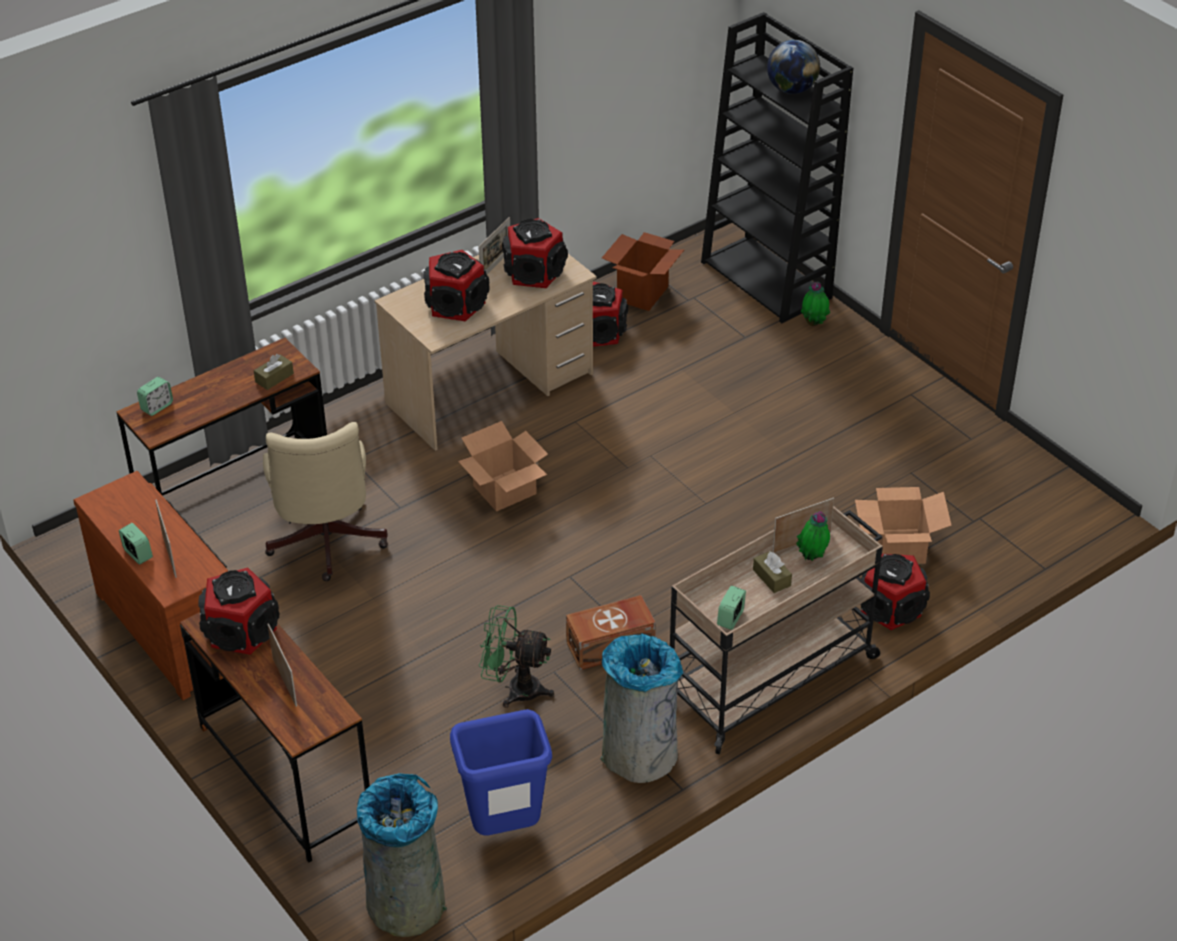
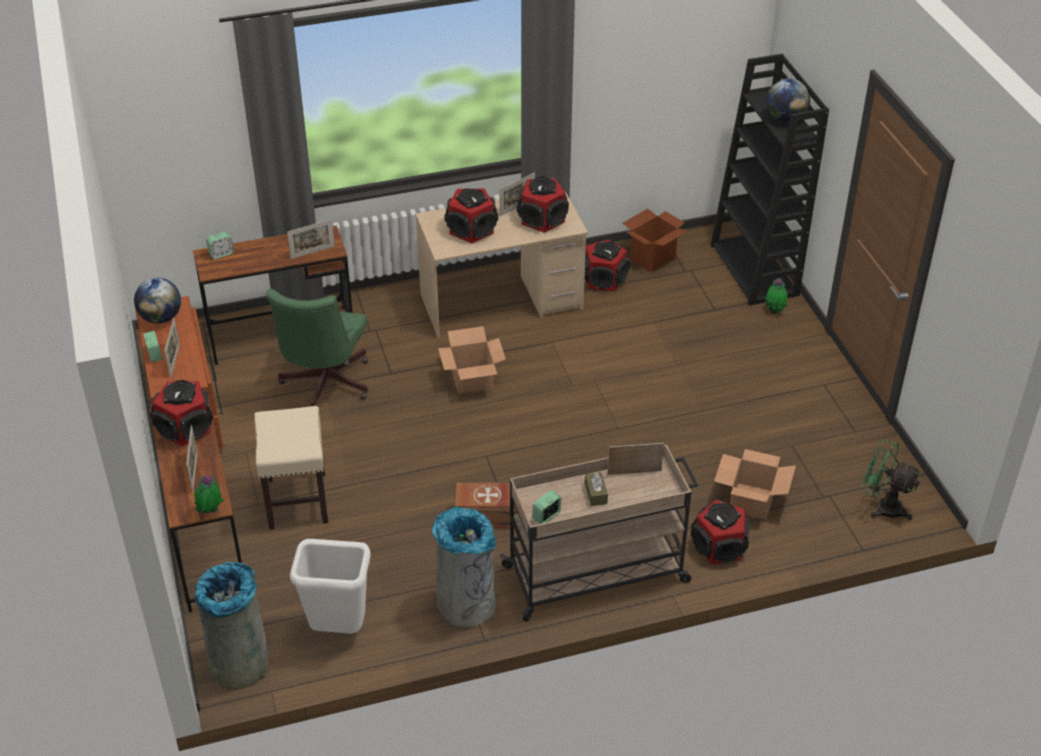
camera: 20 degrees right, 0 degrees up
(118, 506) = (161, 318): none -> globe
(274, 378) = (312, 252): brown tissue box -> picture frame
(325, 545) = (324, 386): beige office chair -> green office chair
(370, 692) = (297, 501): none -> beige stool
(504, 829) = (338, 630): blue trash can -> white trash can
(515, 689) = (401, 528): green fan -> green fan (882, 506)
(812, 558) = (636, 487): potted plant -> potted plant (210, 512)

